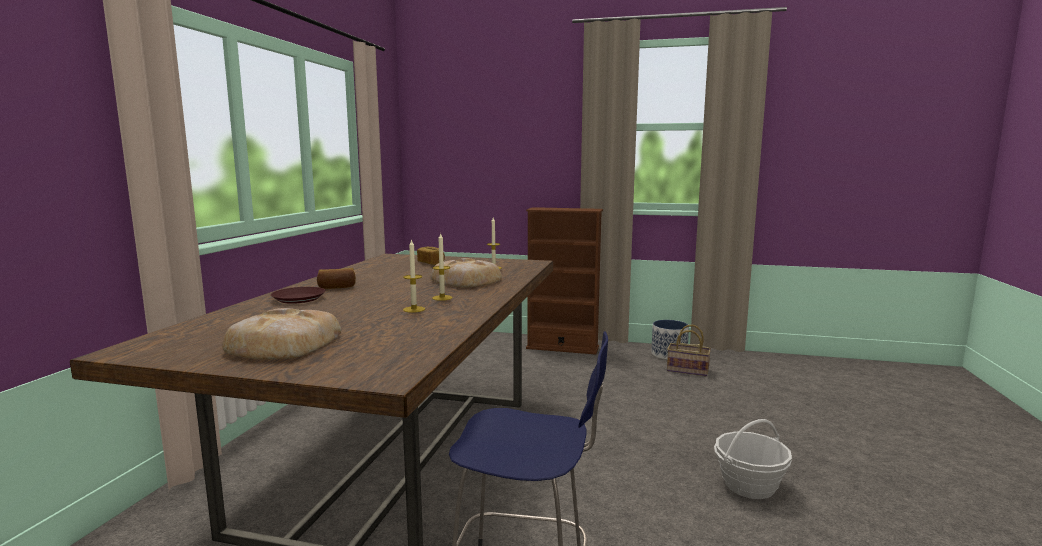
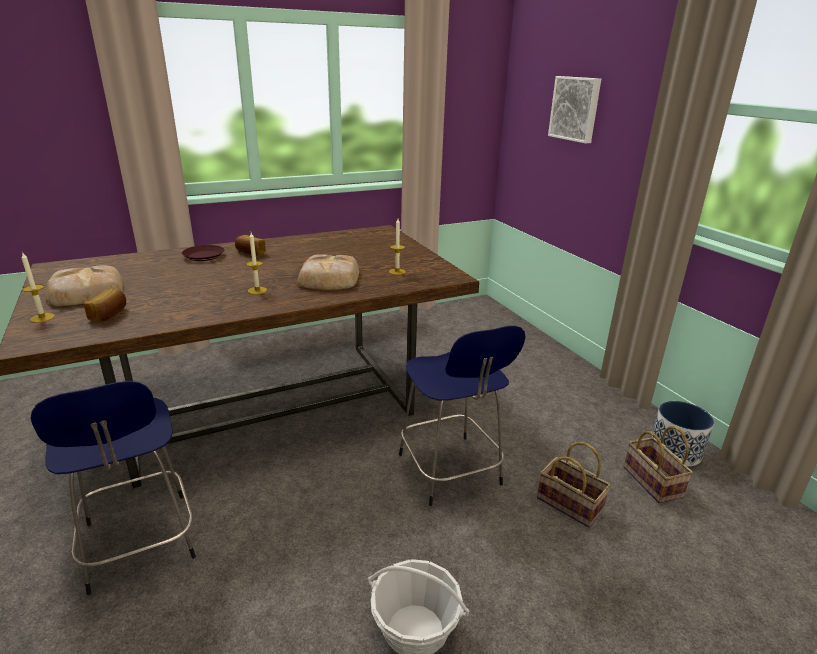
camera: 50 degrees right, 15 degrees up
(414, 309) = (209, 294): candle -> candle (42, 318)
(431, 263) = (378, 248): bread -> bread (109, 314)
(493, 140) = (575, 109): none -> picture
(562, 347) = (569, 379): brown bookcase -> none
(607, 417) = (450, 472): none -> blue stool
(683, 396) = (571, 504): none -> basket

